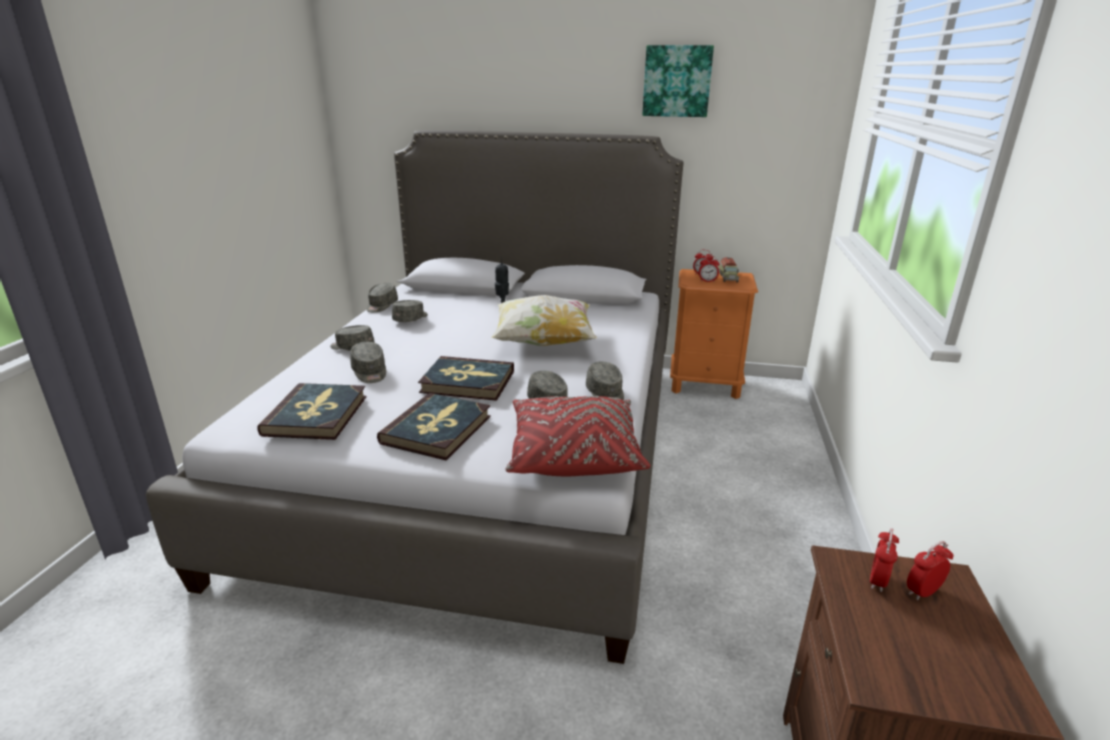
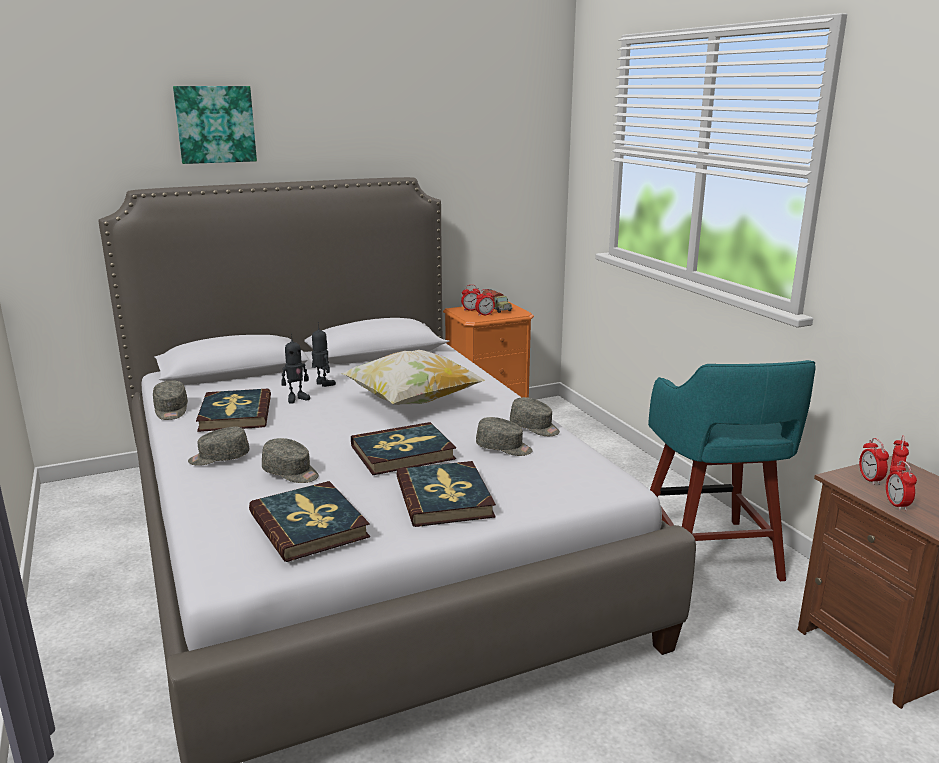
camera: 35 degrees left, 5 degrees down
(411, 319) = (235, 414): grey cap -> book
(468, 318) = (297, 398): none -> toy robot
(573, 453) = (582, 477): red pillow -> none
(677, 81) = (420, 122): picture -> picture (215, 124)
(774, 590) = (709, 555): none -> turquoise stool
(863, 626) = (896, 505): none -> alarm clock

